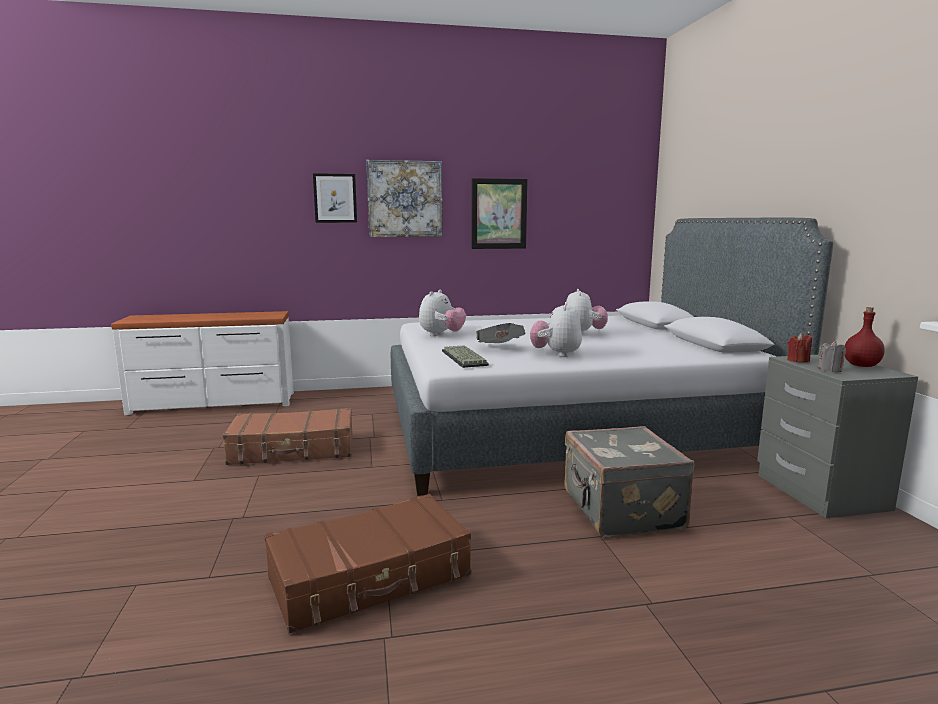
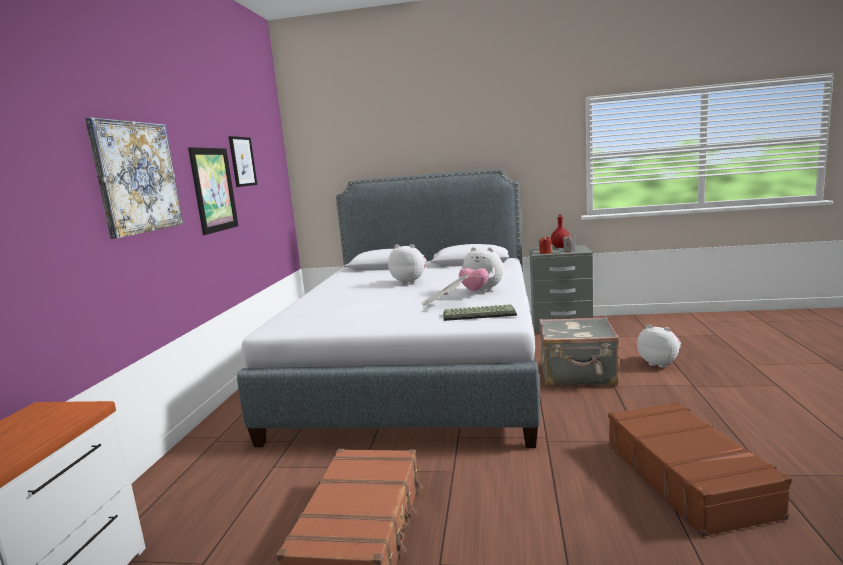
camera: 70 degrees left, 0 degrees up
(335, 198) = (56, 181): picture -> picture (242, 161)
(441, 335) = (362, 320): plush toy -> plush toy (659, 363)

